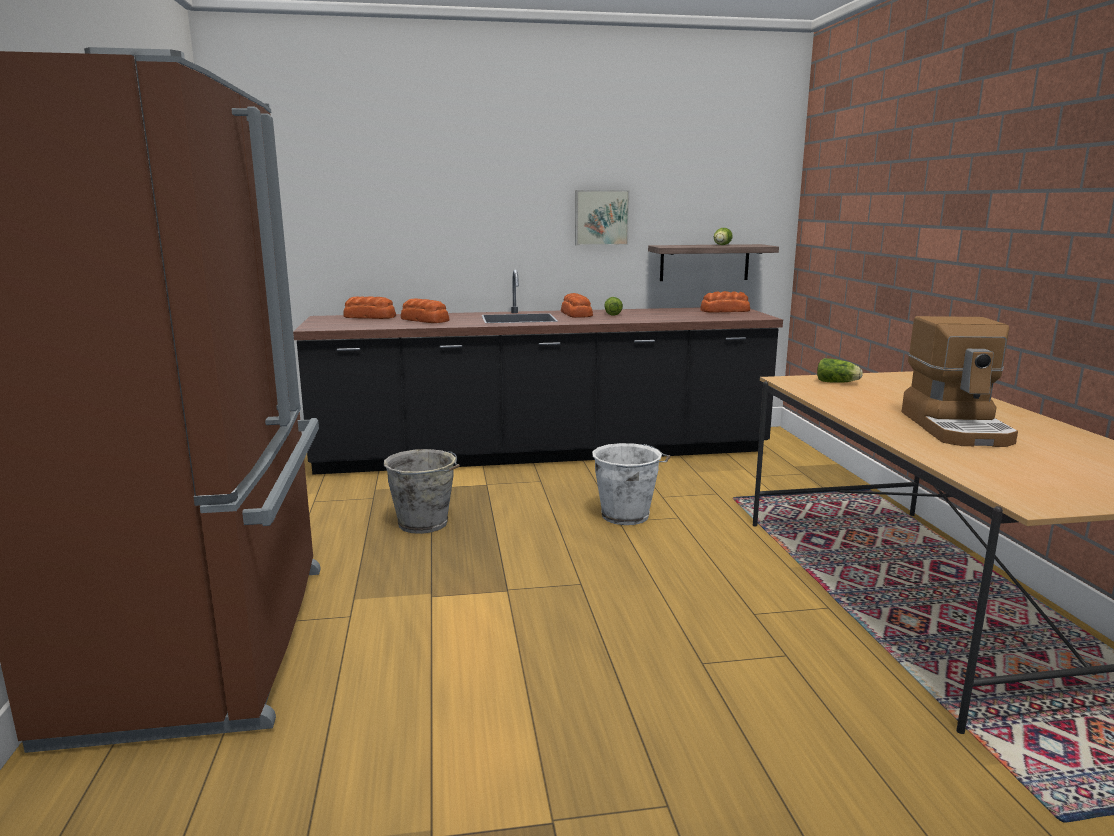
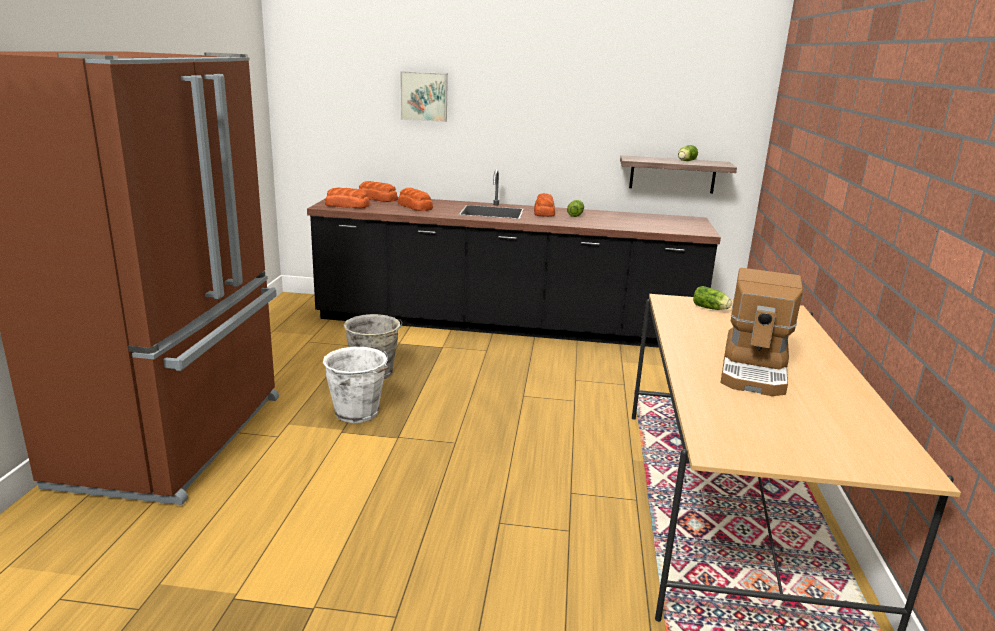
camera: 15 degrees right, 5 degrees up
(601, 217) = (579, 128): picture -> picture (424, 96)
(627, 516) = (533, 392): white bucket -> white bucket (358, 413)
(724, 311) = (679, 221): bread -> bread (347, 205)

